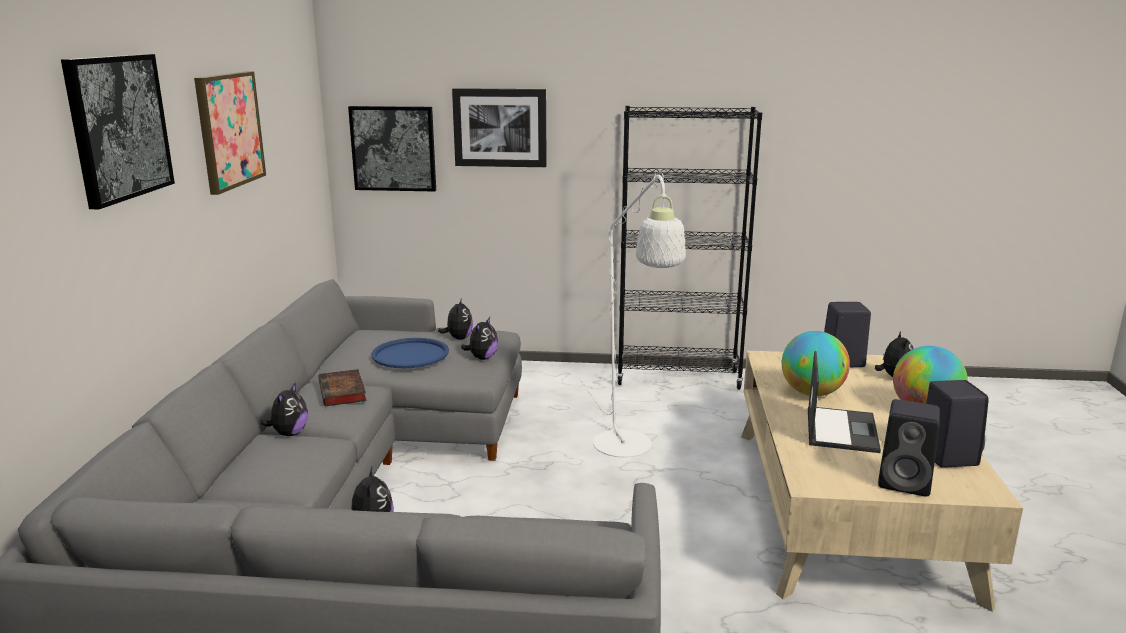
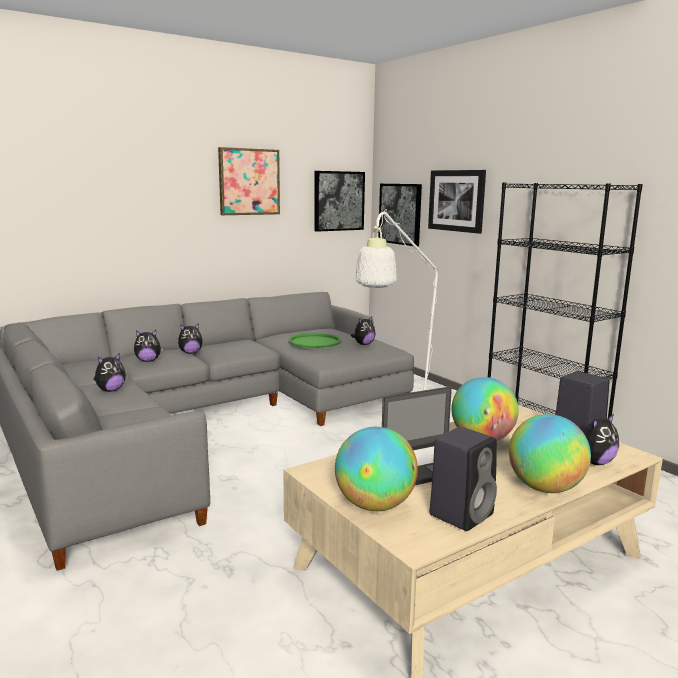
camera: 50 degrees right, 5 degrees down
(118, 127) = (141, 164): picture -> picture (338, 201)
(343, 392) = (246, 345): book -> none
(410, 354) = (314, 341): blue tray -> green tray
(482, 358) = (351, 356): plush toy -> plush toy (148, 361)
(906, 482) = (375, 505): black speaker -> globe

